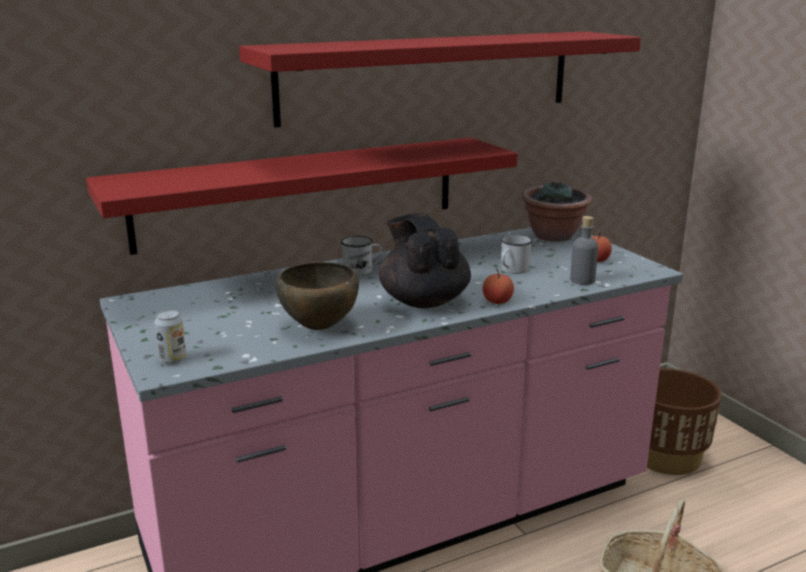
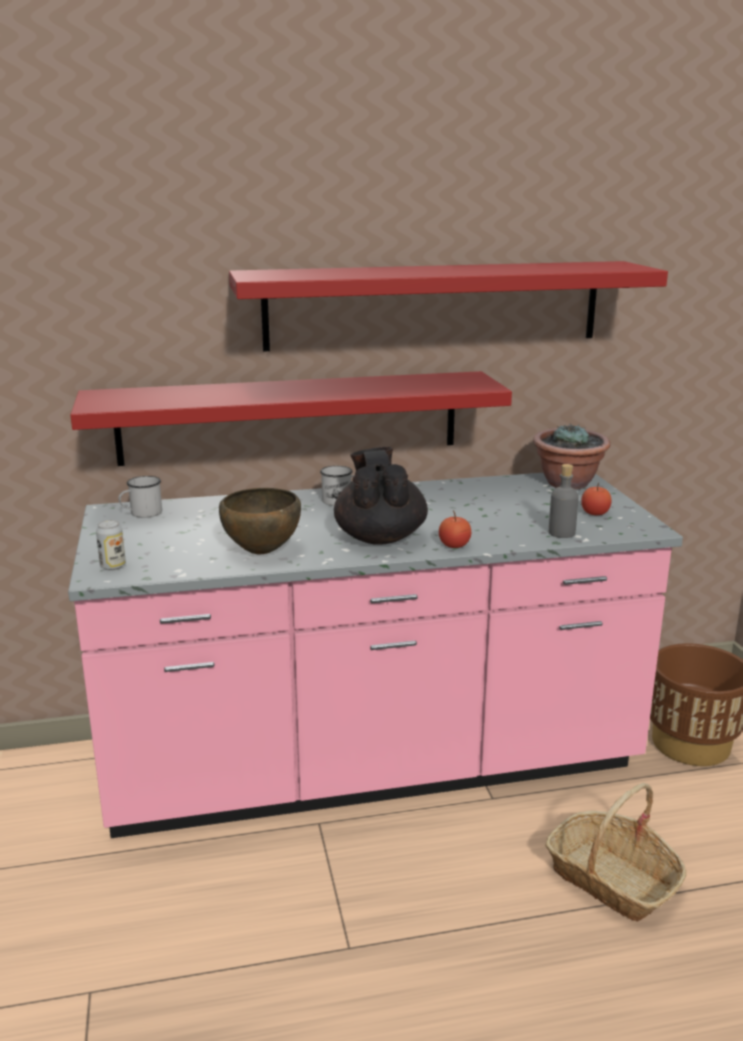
camera: 15 degrees right, 0 degrees up
(512, 270) = (494, 515): white mug -> white mug (141, 513)

